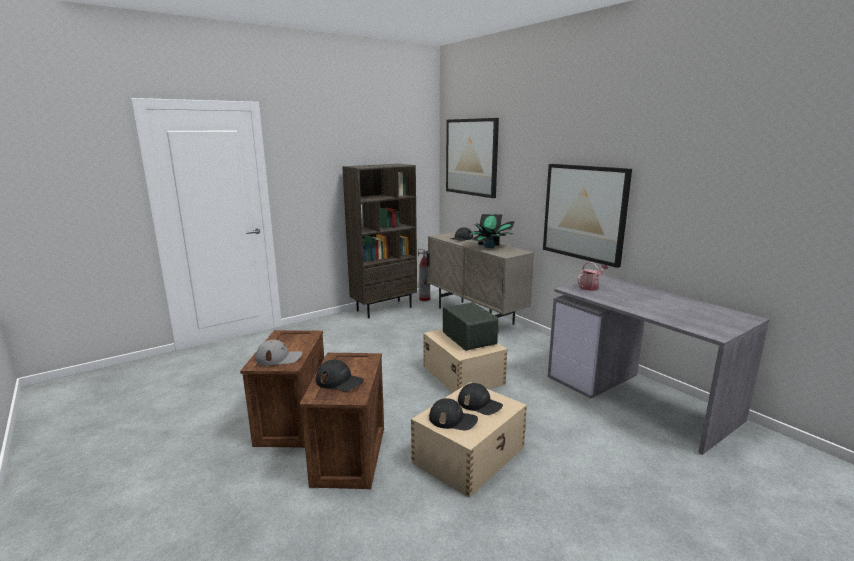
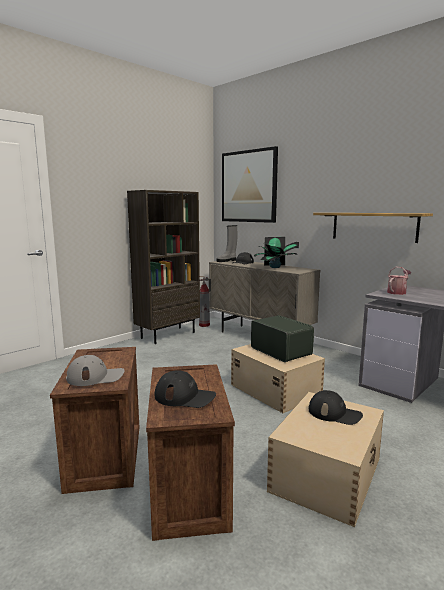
camera: 10 degrees left, 5 degrees down
(447, 235) = (227, 261): none -> grey boot
(453, 419) = (317, 433): black cap -> none
(584, 212) = (373, 226): picture -> shelf

